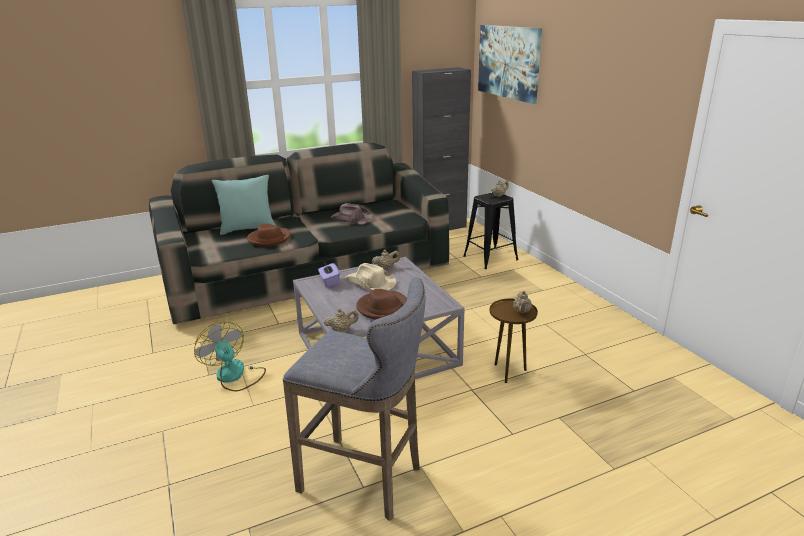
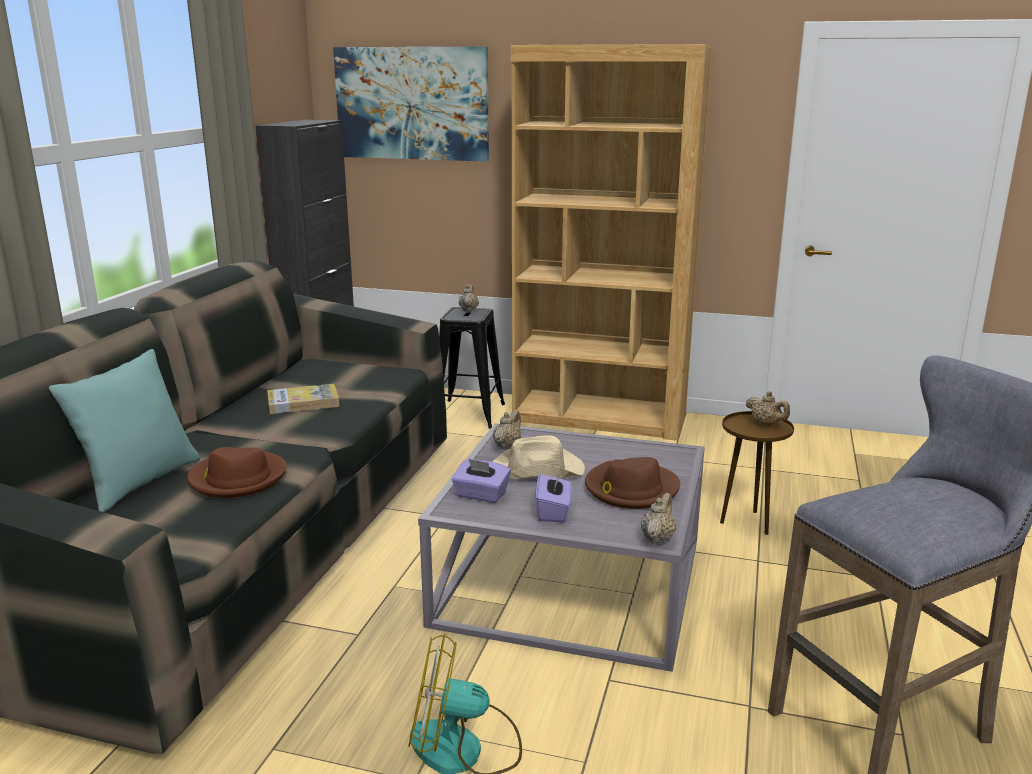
camera: 50 degrees left, 5 degrees down
(335, 301) = (553, 512): none -> purple tissue box
(351, 218) = (303, 402): brown hat -> book
(553, 286) = (600, 417): none -> brown bookcase

